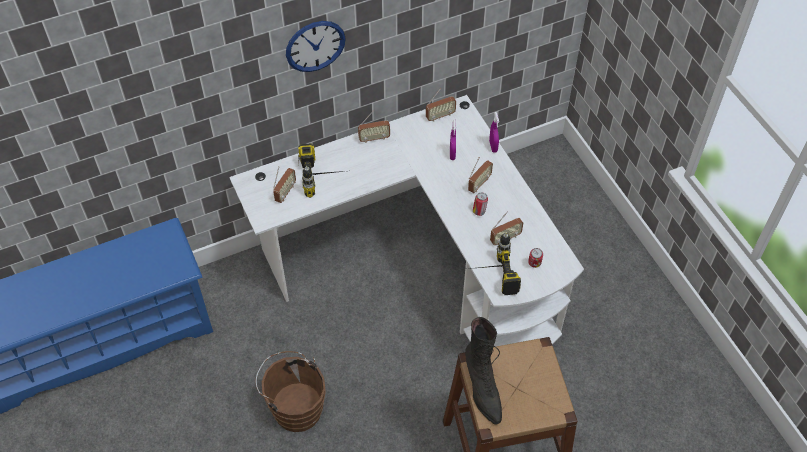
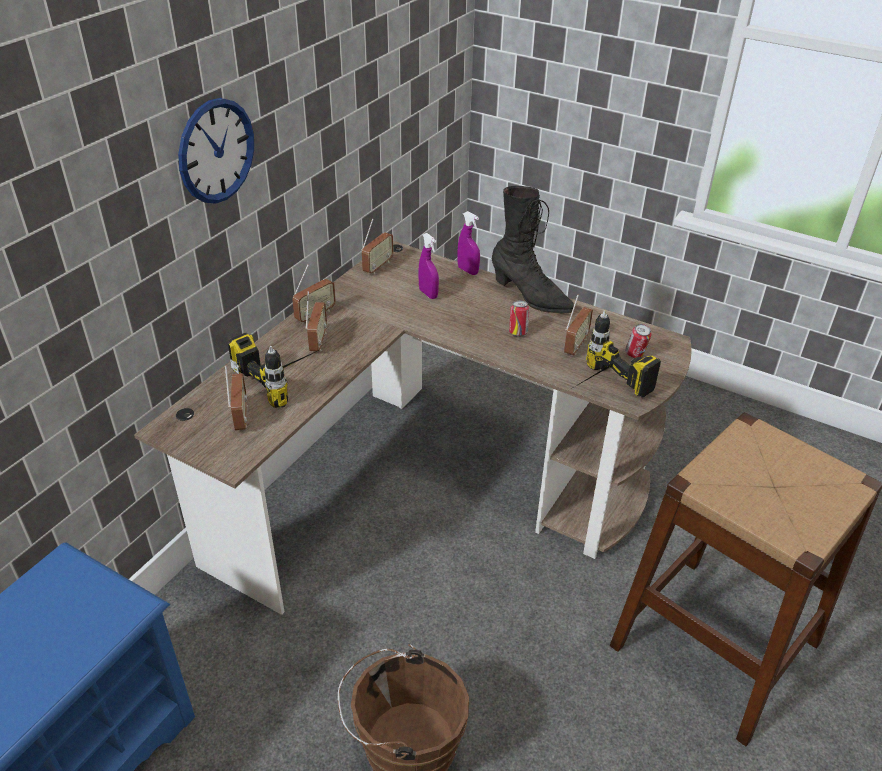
camera: 35 degrees left, 15 degrees down
(423, 265) = (427, 482): white desk -> brown desk
(479, 184) = (489, 308): radio -> radio (318, 341)
(482, 389) = (745, 508): black boot -> black boot (530, 297)

